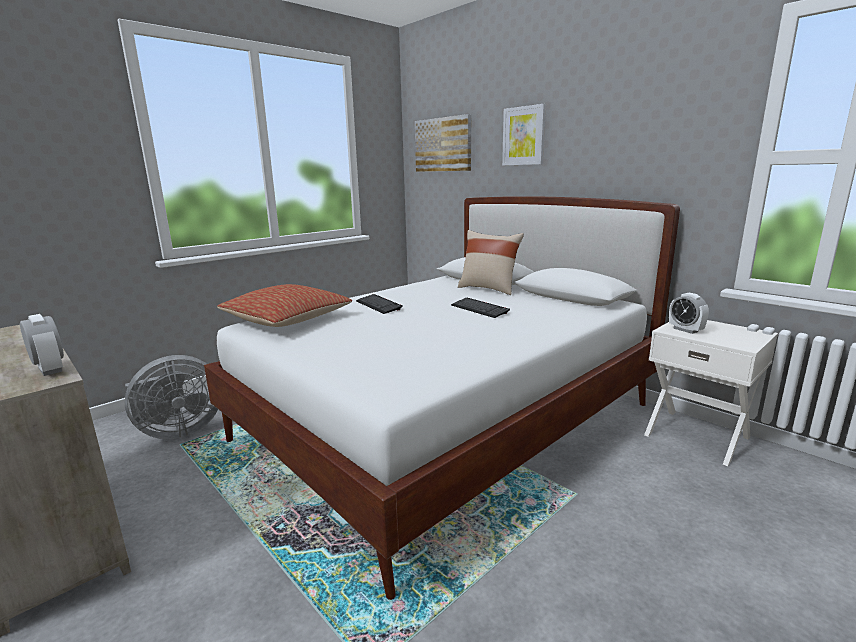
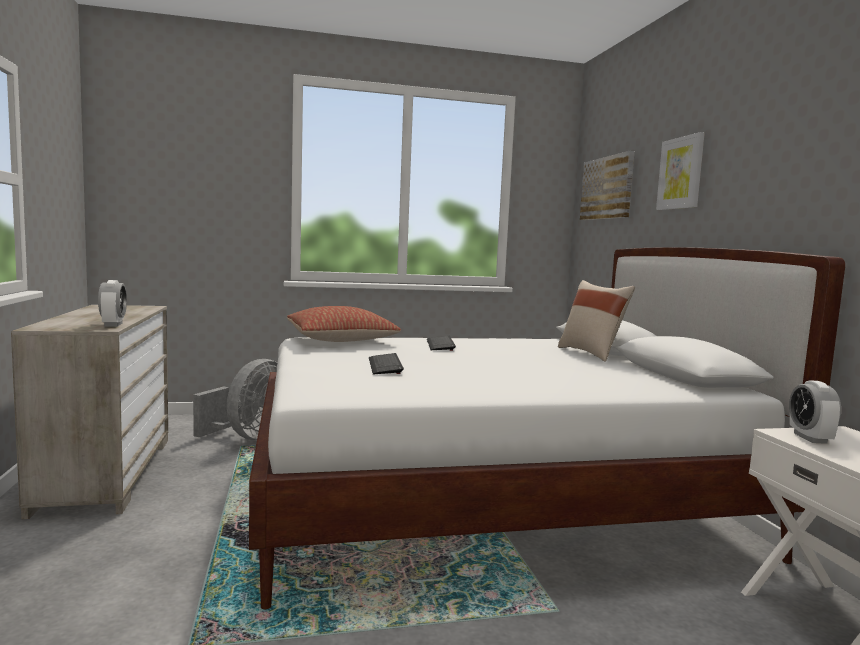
camera: 30 degrees right, 10 degrees down
(177, 431) = (249, 437): grey fan -> grey fan turned 60 degrees counterclockwise
(479, 309) = (538, 364): keyboard -> keyboard (385, 365)

